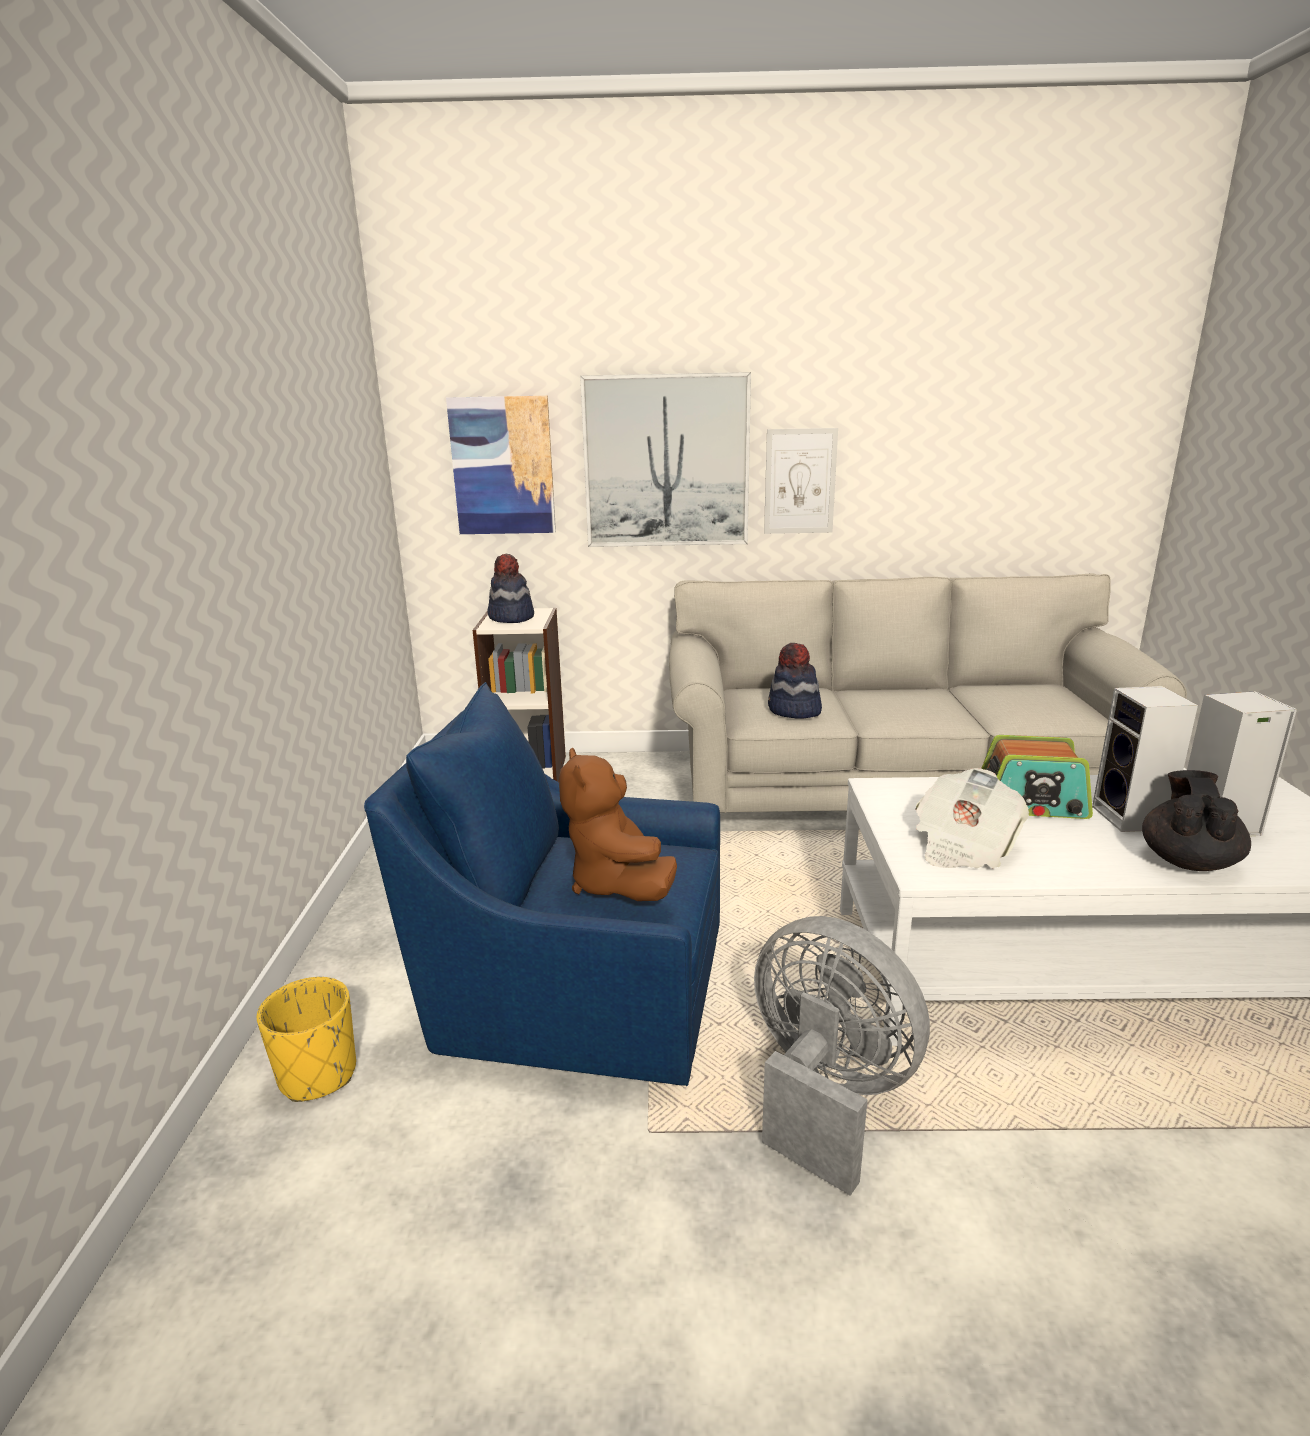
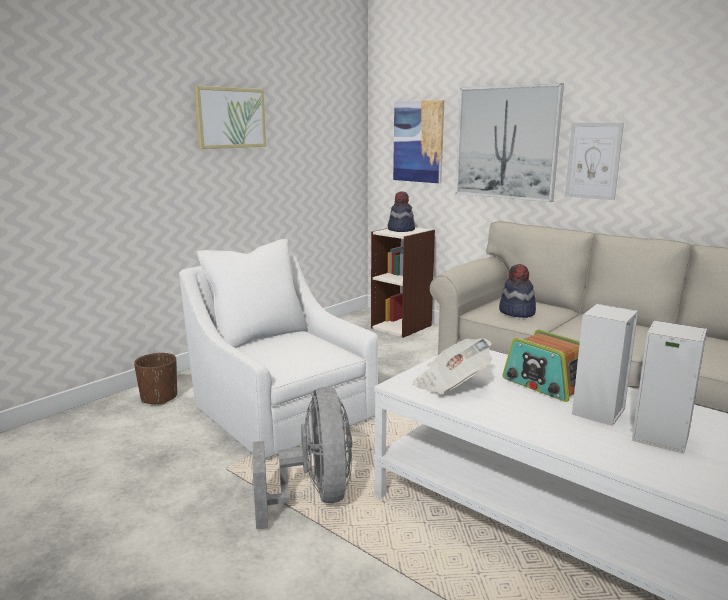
camera: 40 degrees right, 5 degrees down
(251, 454) = (230, 118): none -> picture
(317, 1074) = (159, 398): yellow planter -> brown planter
(573, 988) = (281, 411): blue armchair -> white armchair
(616, 883) = (287, 351): brown plush toy -> none
(1188, 861) = (581, 440): black teapot -> none

